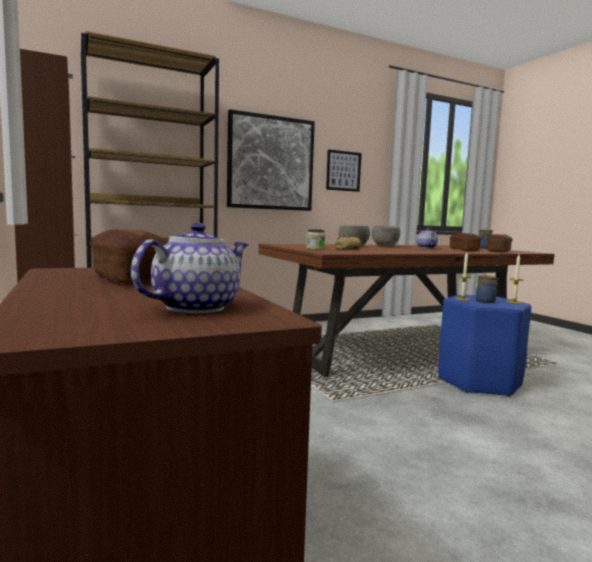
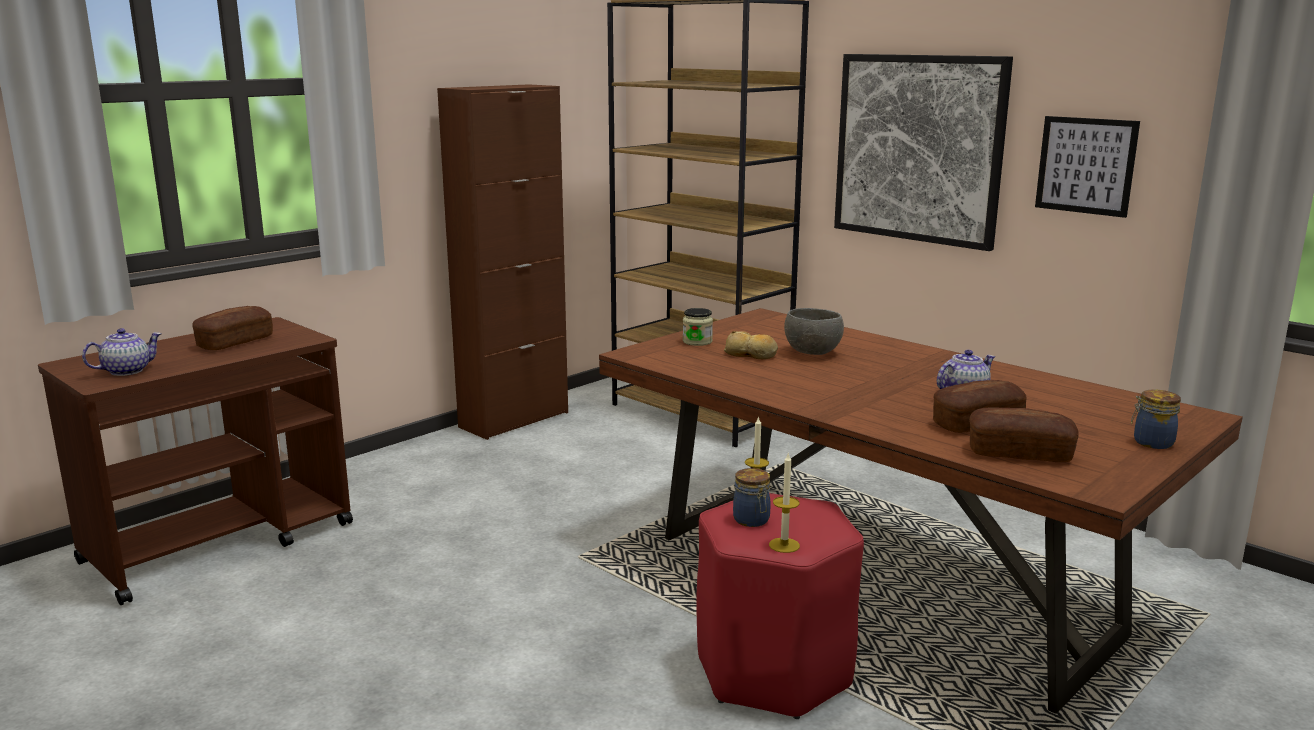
camera: 70 degrees right, 10 degrees up
(196, 307) = (127, 371): teapot -> teapot turned 60 degrees counterclockwise
(384, 246) = (930, 365): grey bowl -> none
(479, 383) = (772, 672): blue stool -> red stool

